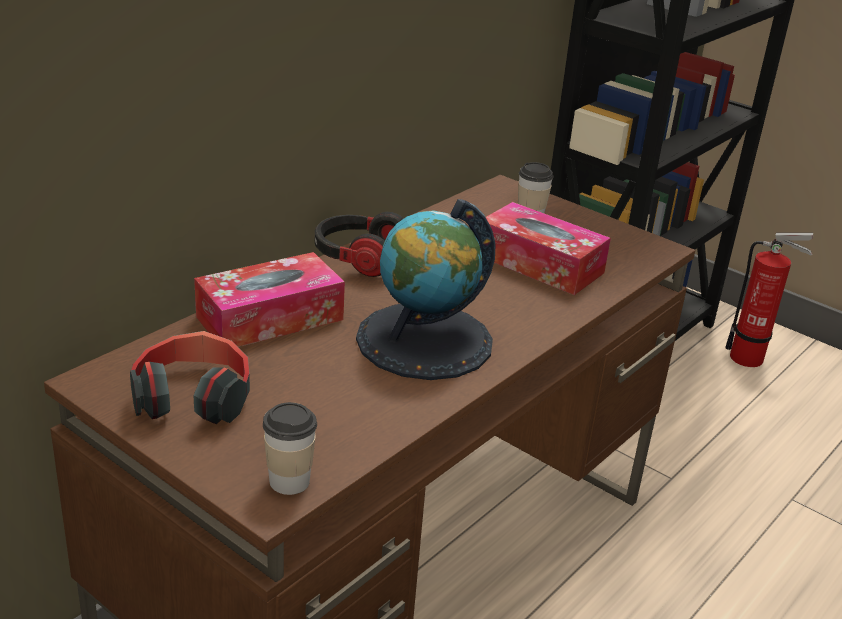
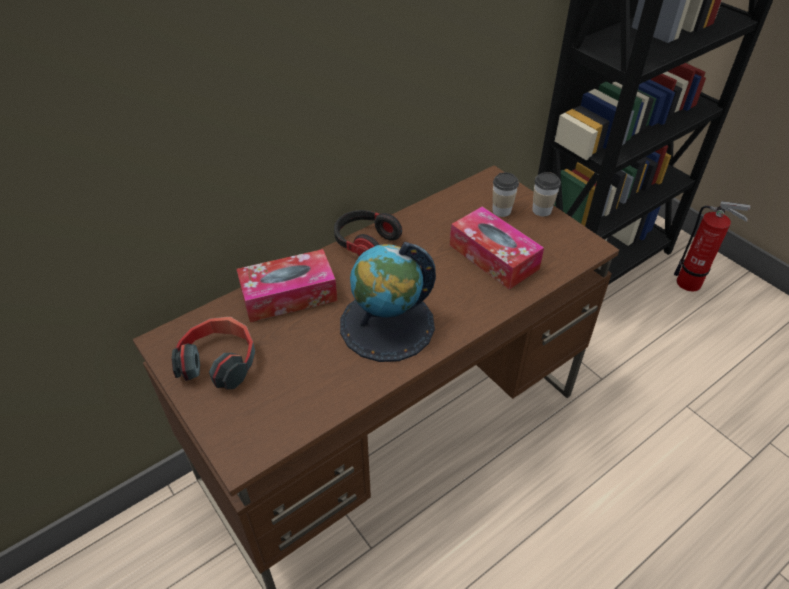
camera: 15 degrees right, 15 degrees up
(289, 481) = (258, 442): cup -> cup (541, 210)

